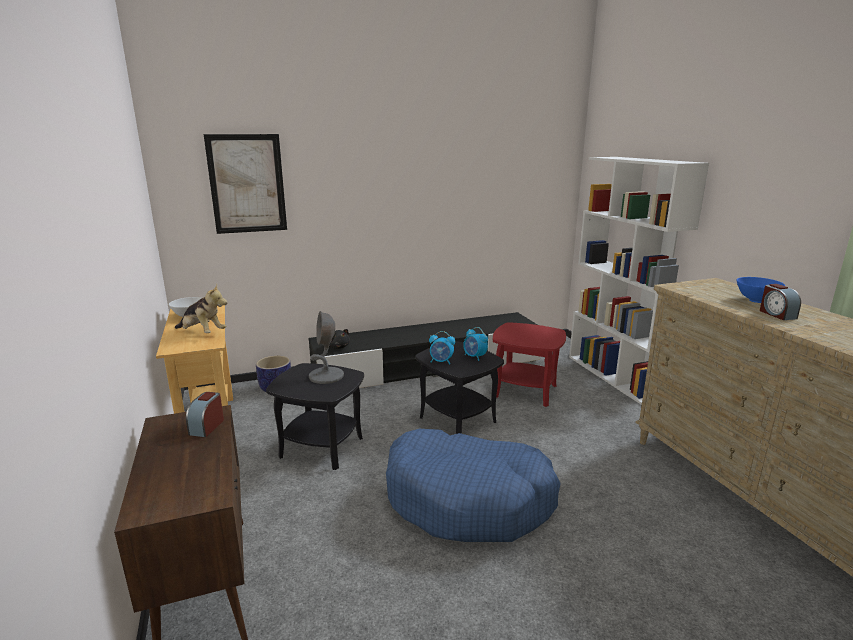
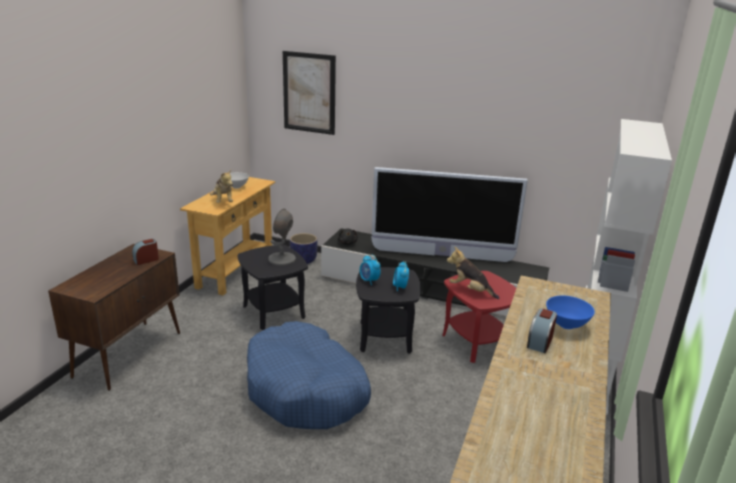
camera: 40 degrees right, 5 degrees up
(434, 329) = (442, 255): none -> television
(525, 339) = (470, 290): none -> plush toy

